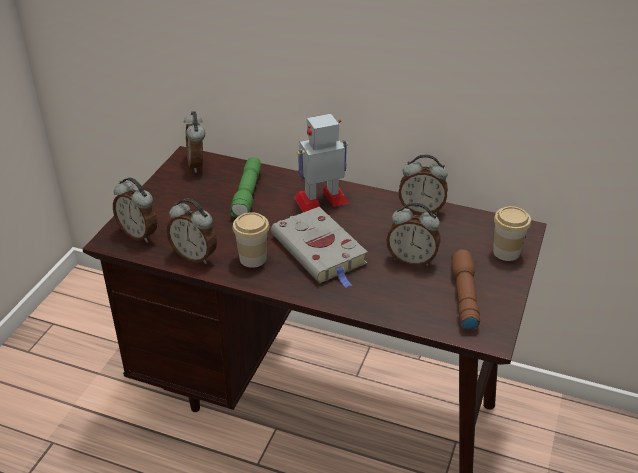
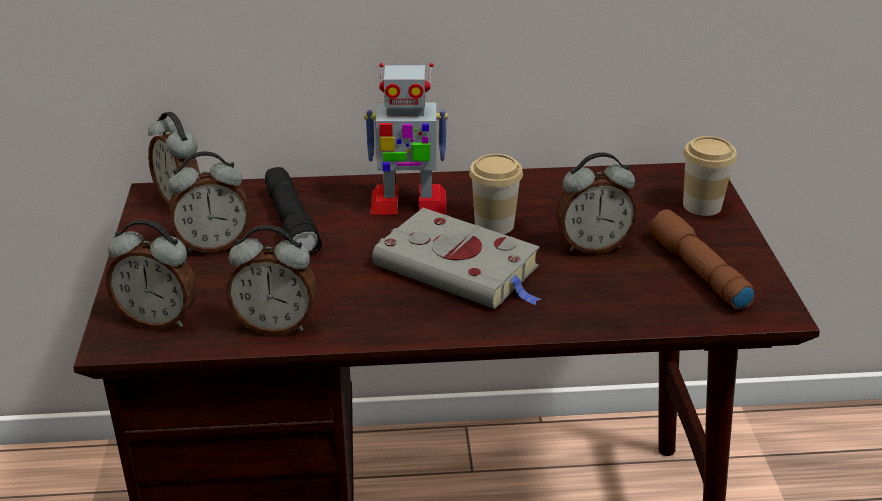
camera: 25 degrees left, 5 degrees down
(248, 195) = (293, 223): green flashlight -> black flashlight
(253, 258) = (369, 304): cup -> cup (494, 225)
(322, 199) = (407, 203): toy robot -> toy robot turned 135 degrees counterclockwise
(421, 209) = (552, 183): alarm clock -> alarm clock (214, 245)

